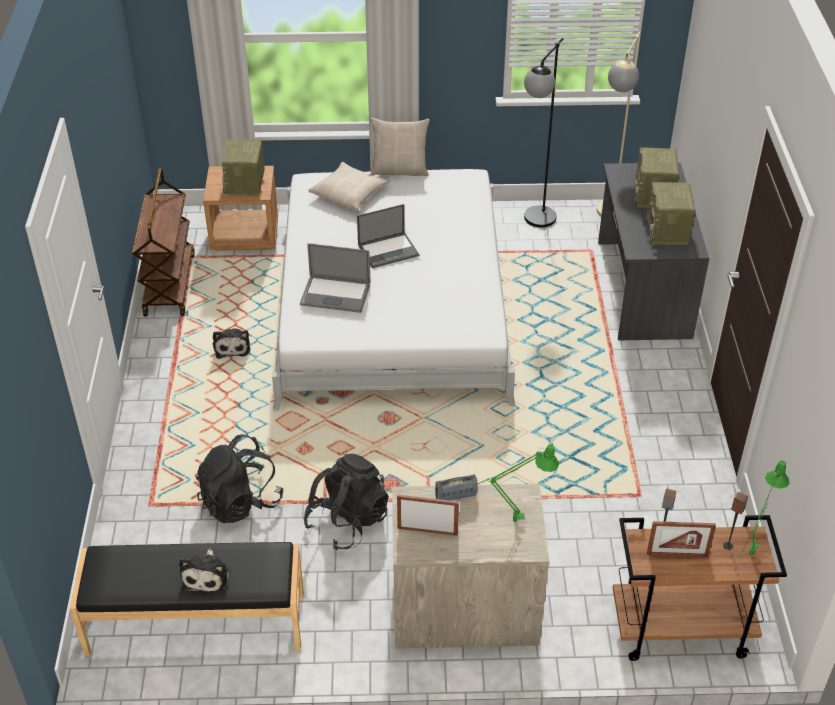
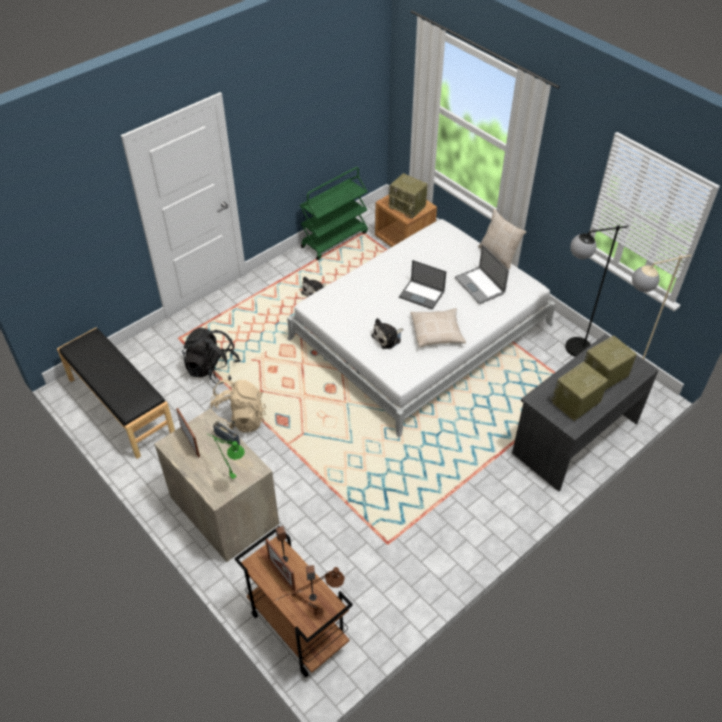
camera: 50 degrees right, 5 degrees up
(169, 284) = (334, 239): brown cart -> green cart
(207, 576) = (113, 381): plush toy -> plush toy (388, 338)
(245, 184) = (408, 207): radio -> radio turned 105 degrees counterclockwise
(335, 294) = (360, 297): laptop -> laptop (479, 285)
(347, 521) = (239, 420): black backpack -> beige backpack
(349, 193) = (452, 249): beige pillow -> beige pillow (437, 332)
(748, 559) = (311, 615): green table lamp -> brown table lamp

